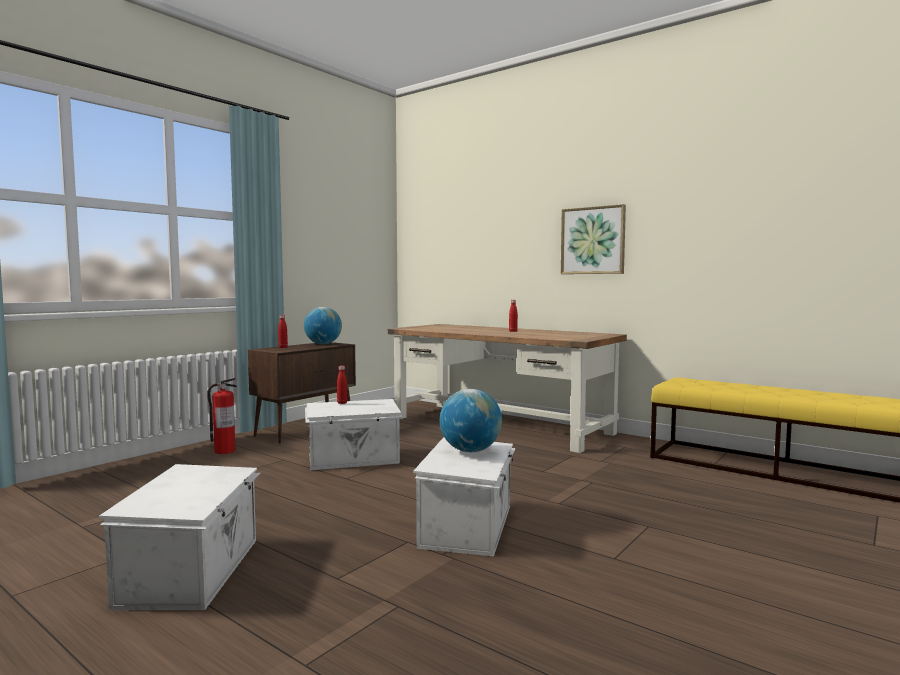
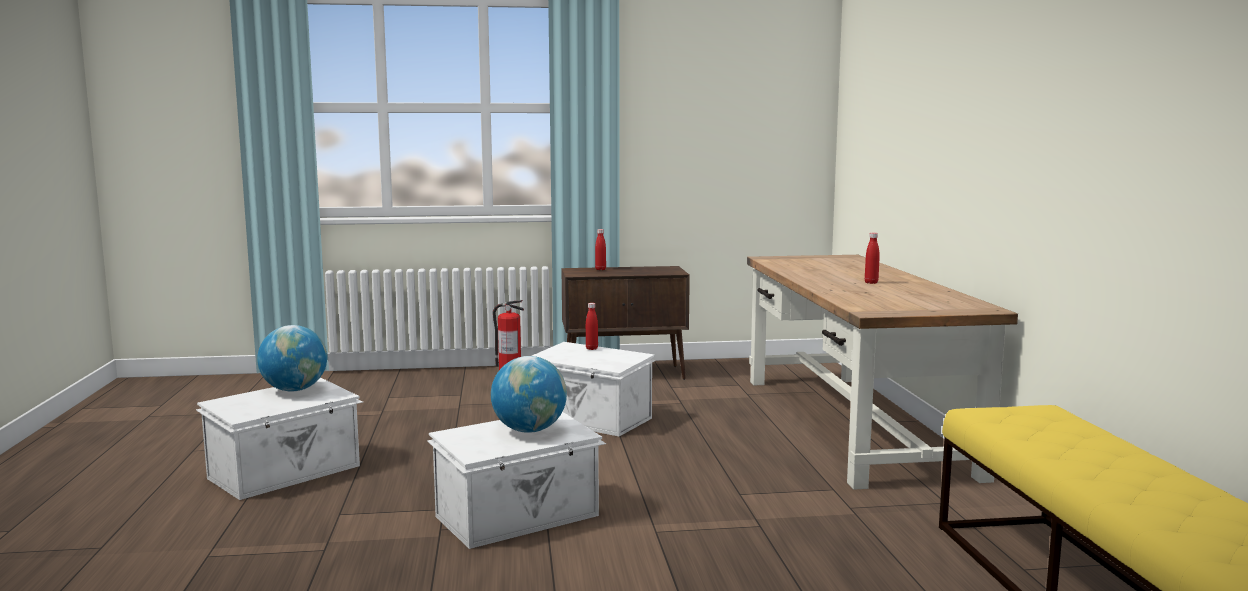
camera: 45 degrees right, 5 degrees up
(323, 344) = (657, 269): globe -> globe (294, 390)
(593, 240) = (998, 140): picture -> none

